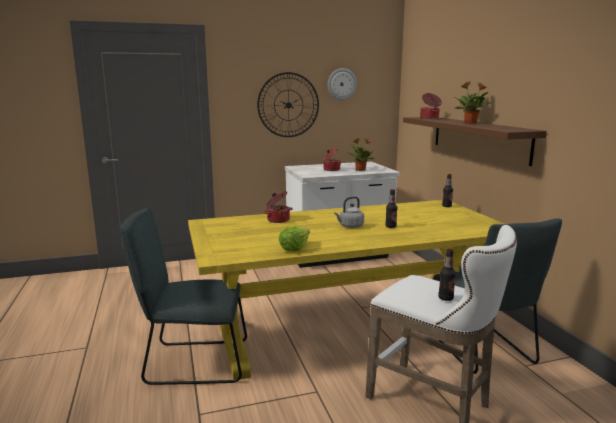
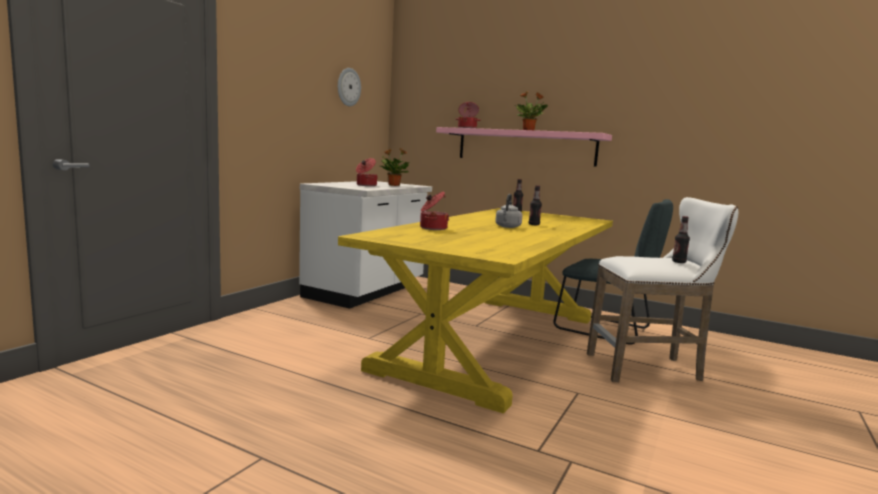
camera: 45 degrees left, 5 degrees down
(192, 362) = (432, 416): grey chair -> none
(288, 105) = (302, 104): wall clock -> none
(294, 248) = (529, 242): lettuce -> none
(478, 138) = (525, 147): brown shelf -> pink shelf

